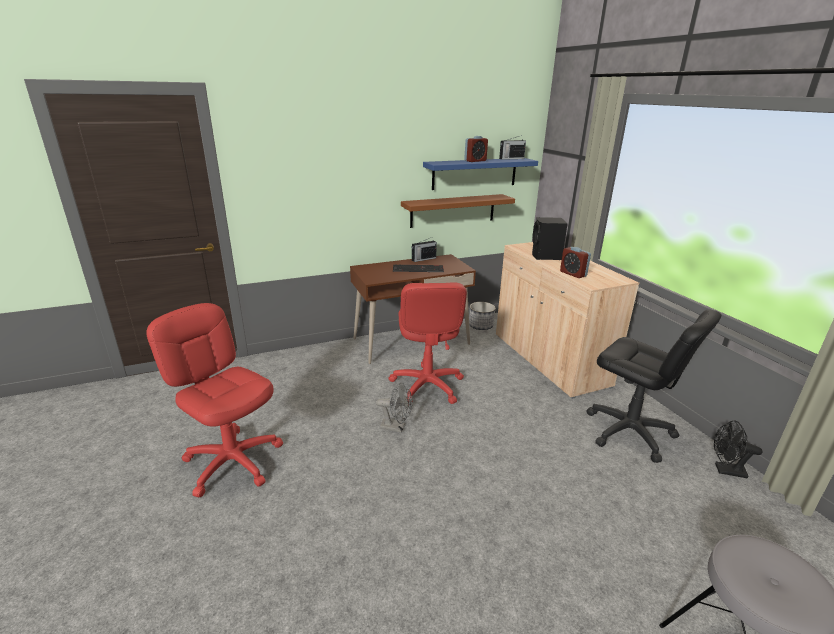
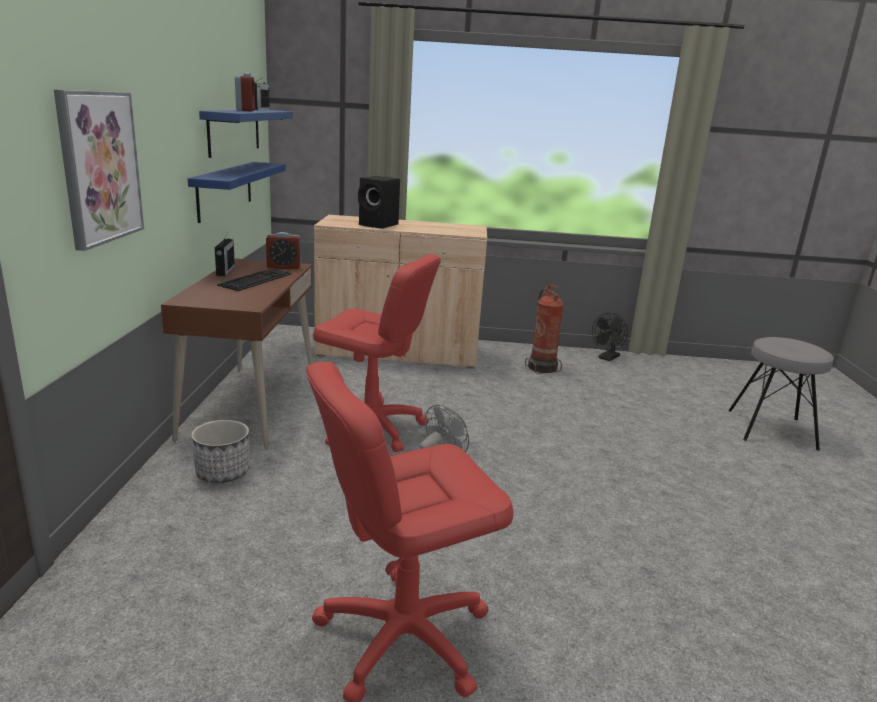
camera: 65 degrees left, 5 degrees down
(307, 192) = (99, 167): none -> picture
(453, 210) = (225, 190): brown shelf -> blue shelf
(480, 326) = (279, 356): planter -> planter (222, 472)
(573, 274) = (440, 231): alarm clock -> alarm clock (283, 267)
(629, 432) = (542, 367): black office chair -> fire extinguisher

